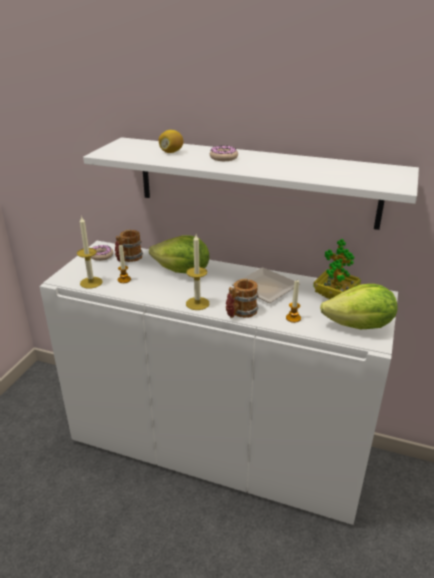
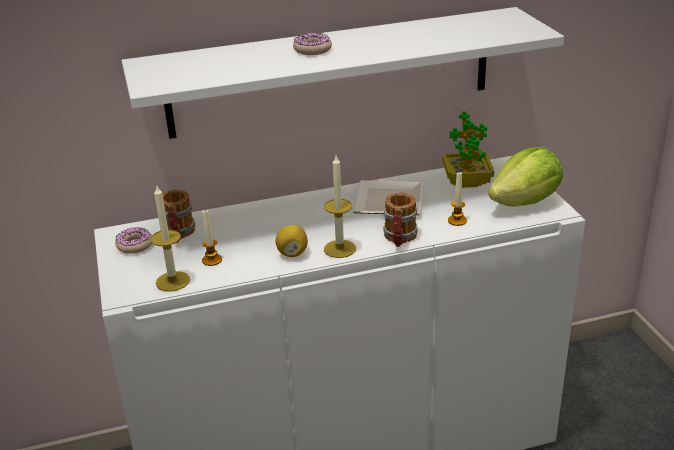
camera: 35 degrees left, 0 degrees up
(171, 152) = (236, 60): lemon -> lemon (292, 253)
(182, 272) = (271, 222): lettuce -> none

